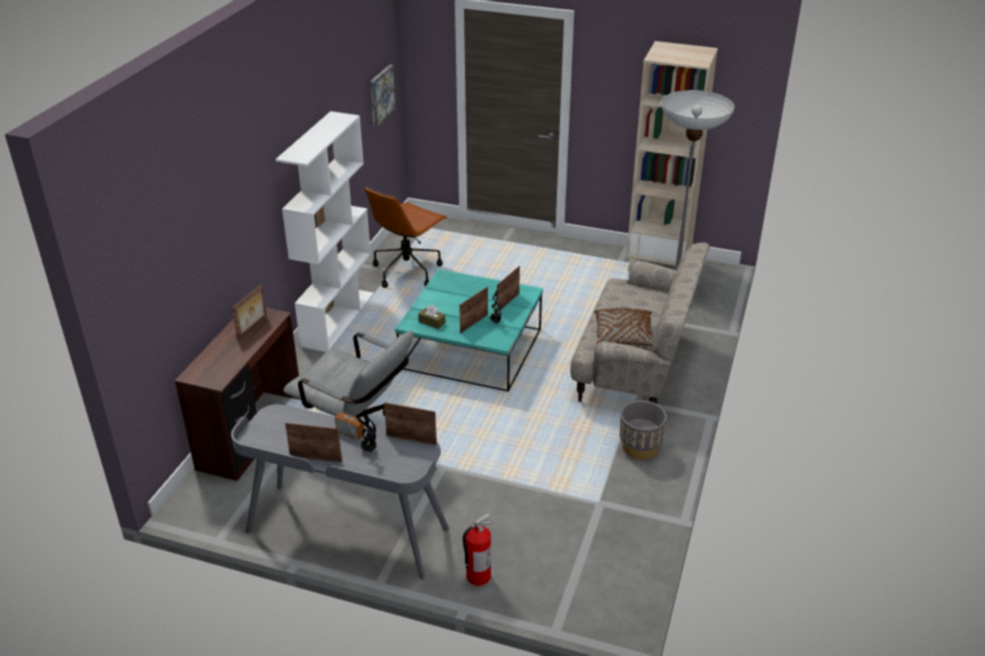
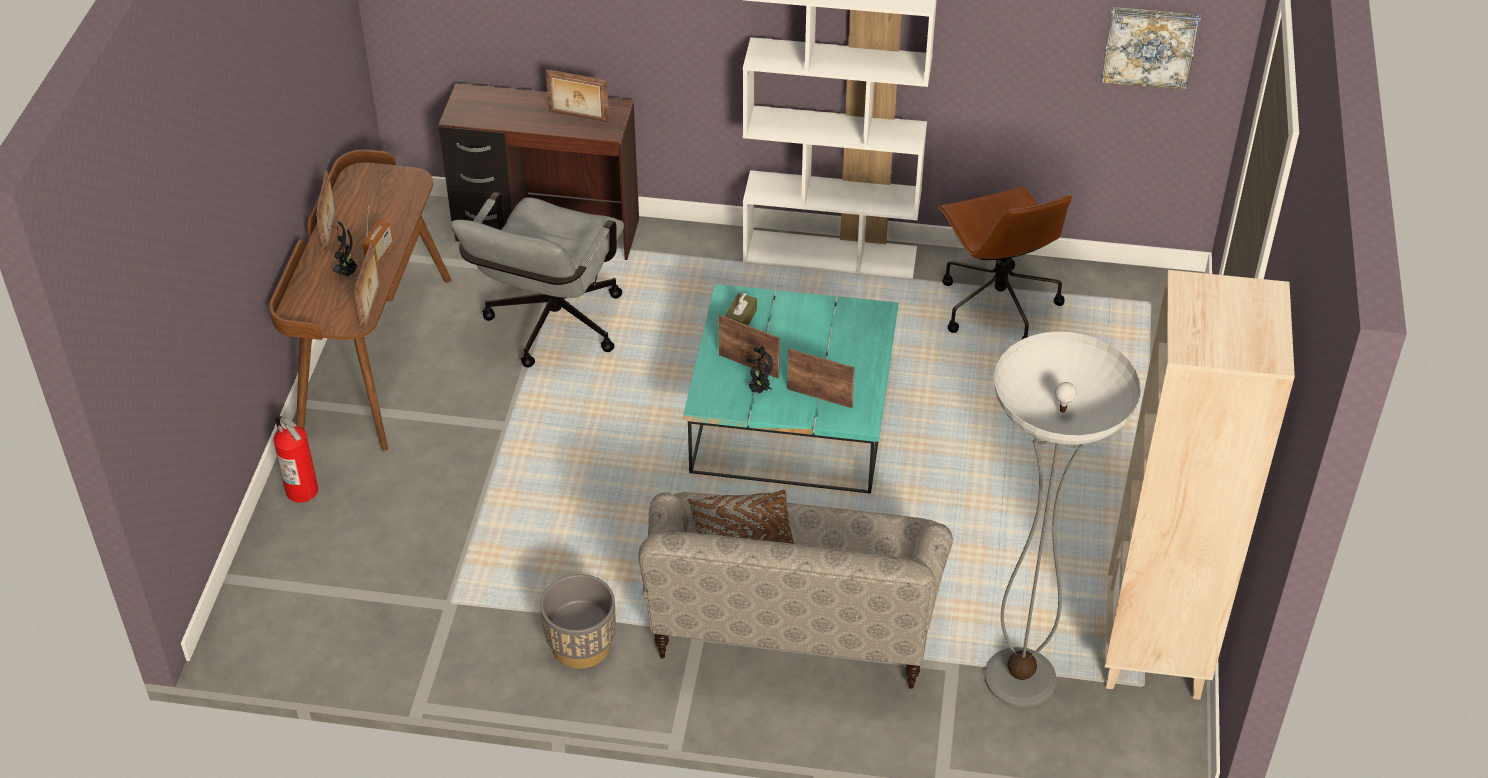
camera: 80 degrees right, 10 degrees up
(346, 531) = (374, 356): grey desk -> brown desk
(407, 270) = (997, 305): brown office chair -> brown office chair turned 135 degrees counterclockwise

